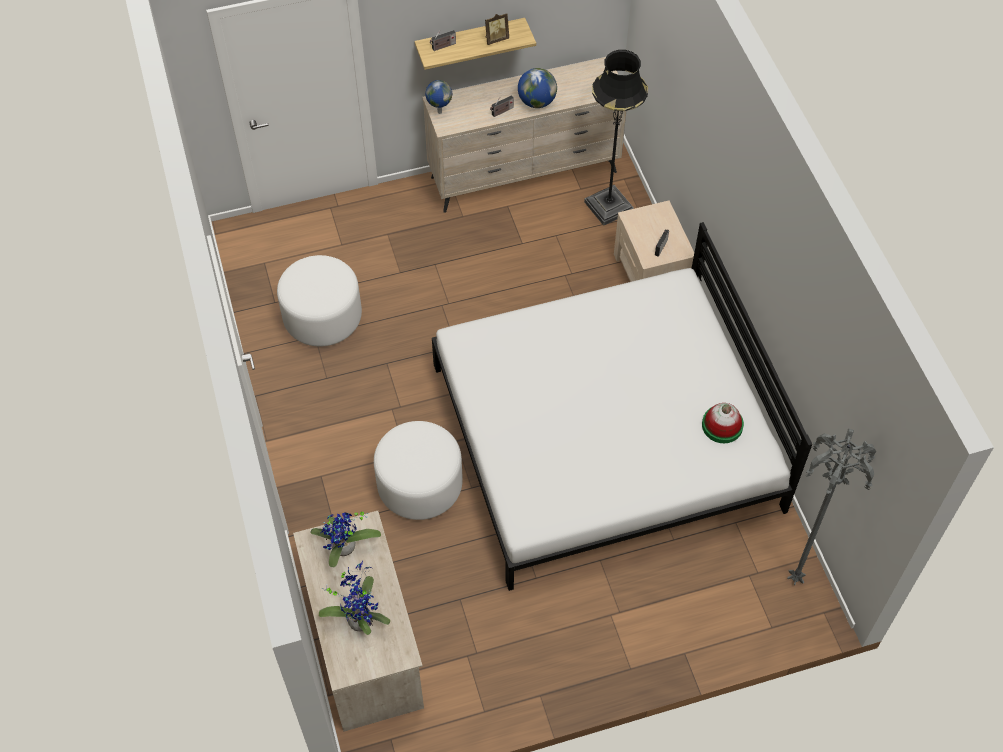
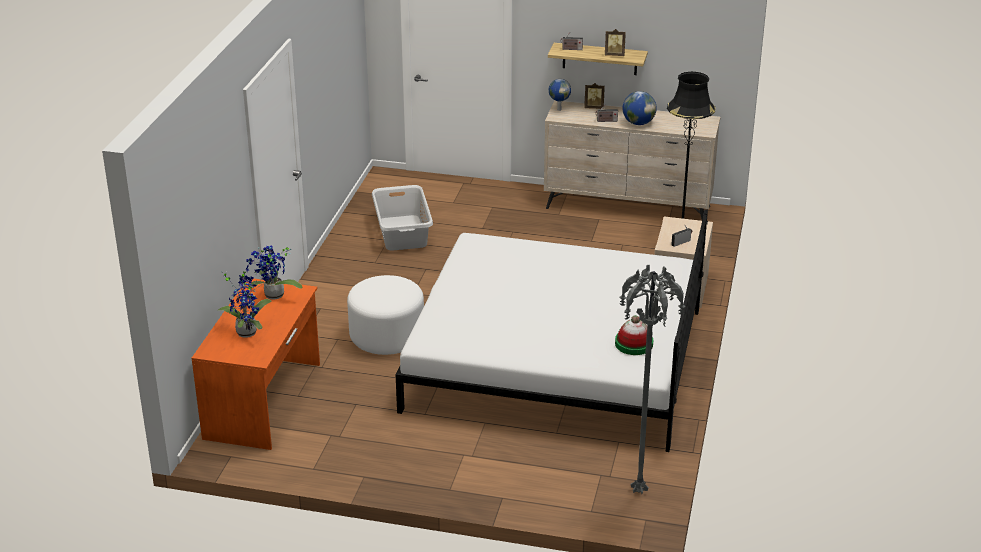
camera: 30 degrees right, 25 degrees down
(322, 317) = (403, 232): white ottoman -> grey laundry basket
(365, 642) = (264, 401): beige desk -> orange desk
(473, 93) = (594, 107): none -> picture frame

